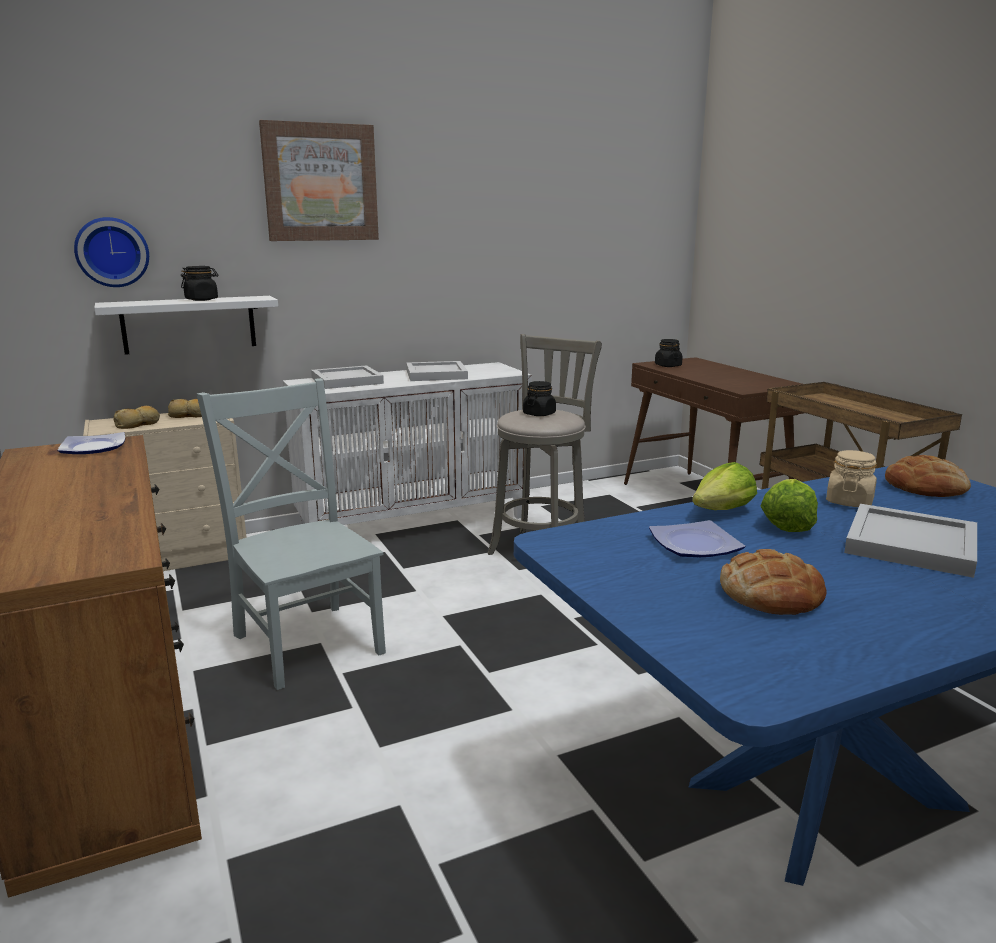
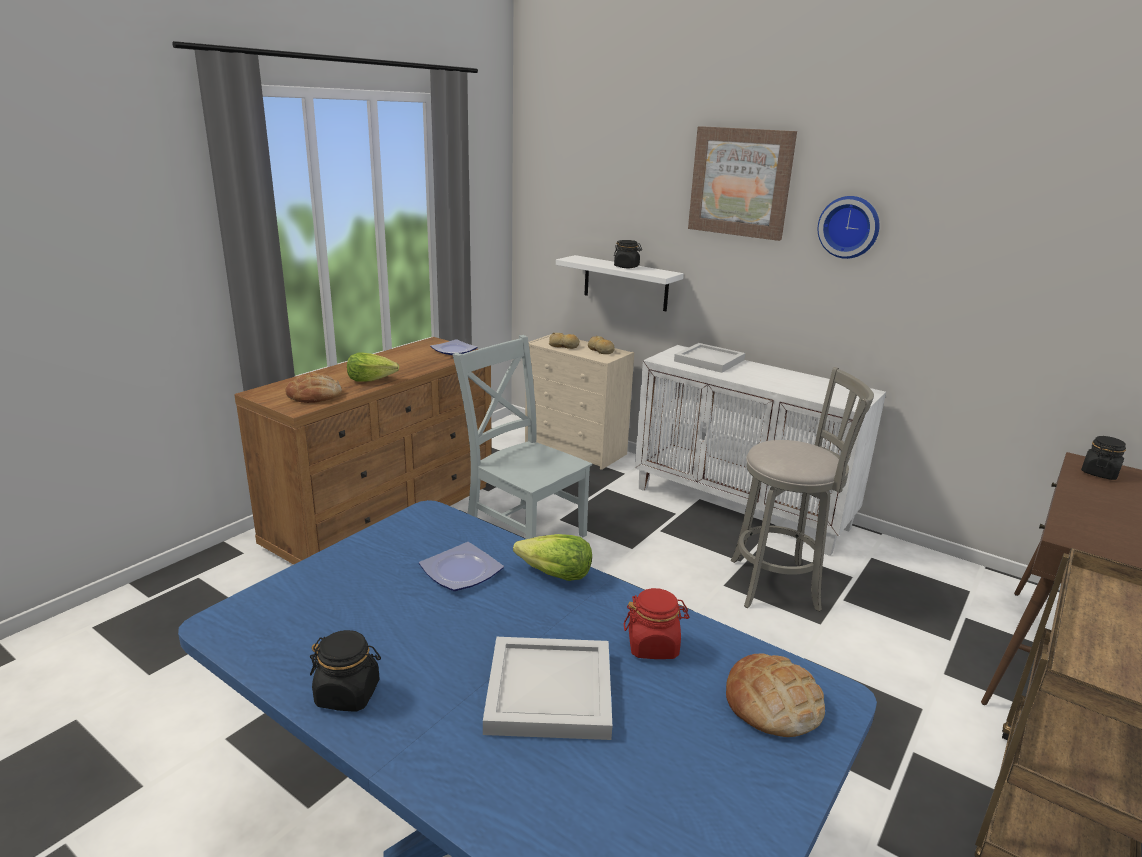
camera: 60 degrees right, 5 degrees up
(112, 252) = (589, 221): wall clock -> wall clock (849, 227)
(307, 640) = (523, 532): grey chair -> grey chair turned 75 degrees counterclockwise
(437, 374) = (786, 381): white tray -> none
(539, 414) = (796, 452): black jar -> black jar (348, 694)
(770, 593) = (380, 617): bread -> bread (314, 395)
(787, 524) = (550, 612): lettuce -> lettuce (371, 379)
(849, 502) = (653, 646): beige jar -> red jar

